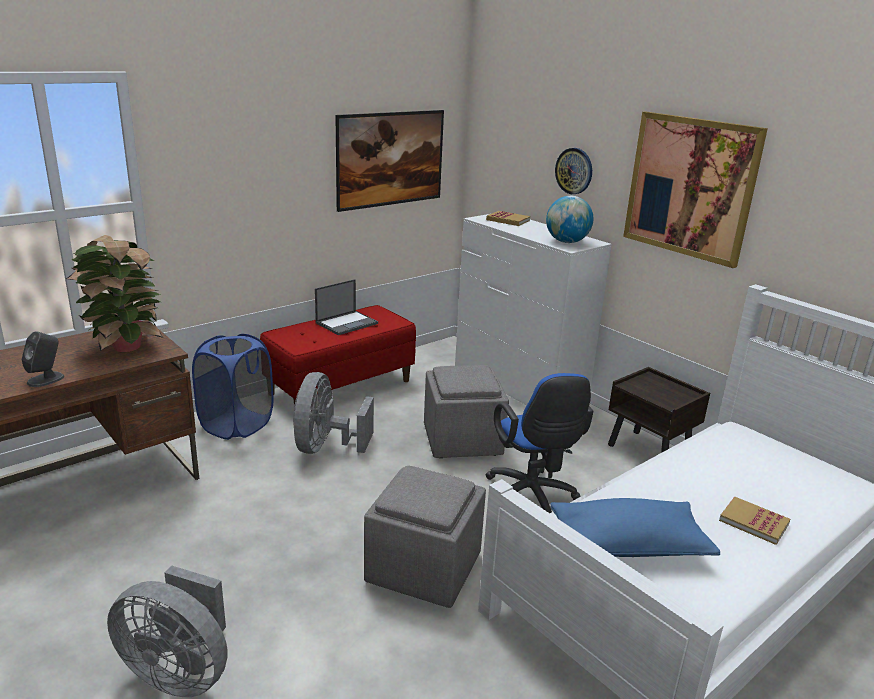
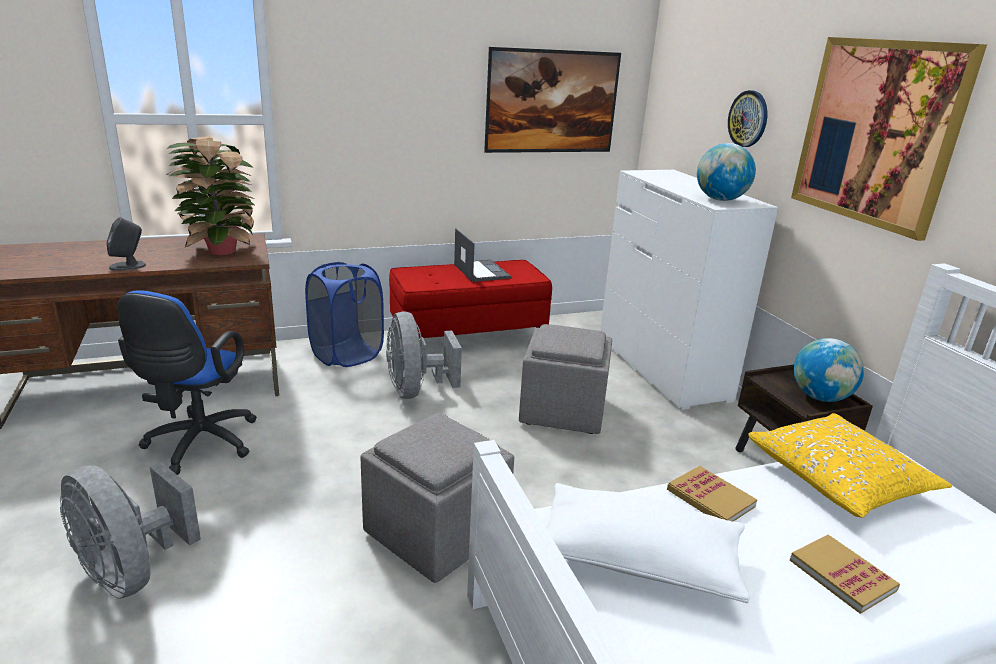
camera: 20 degrees right, 0 degrees up
(325, 447) = (416, 390): grey fan -> grey fan turned 45 degrees counterclockwise
(347, 323) = (481, 271): laptop -> laptop turned 90 degrees counterclockwise
(508, 220) = (669, 176): book -> book (710, 498)
(531, 500) = (604, 489): blue office chair -> blue office chair (198, 446)
(628, 546) = (637, 560): blue pillow -> white pillow
(673, 393) = (820, 397): none -> globe
(717, 454) = (839, 479): none -> yellow pillow

